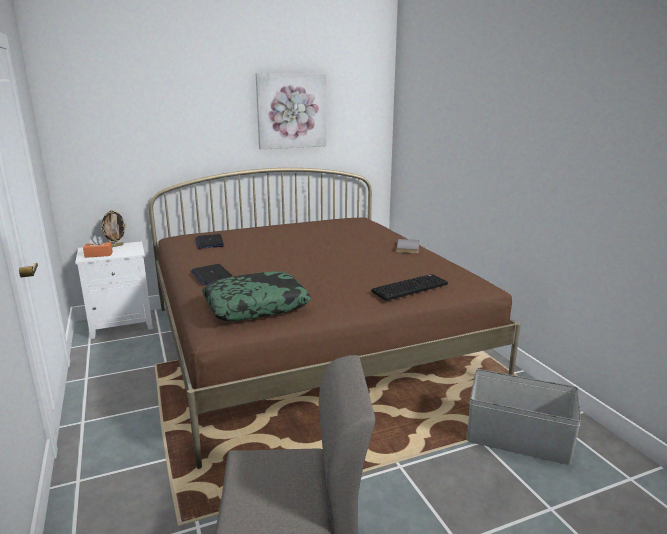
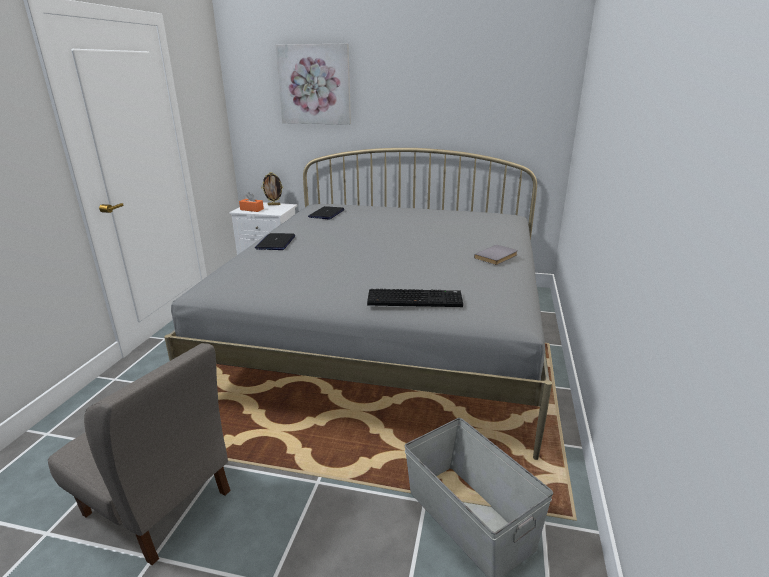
camera: 35 degrees right, 5 degrees up
(256, 306) = (258, 277): pillow -> none
(291, 111) = (448, 86): picture -> picture (315, 85)
(311, 343) = (388, 334): brown bed -> grey bed

